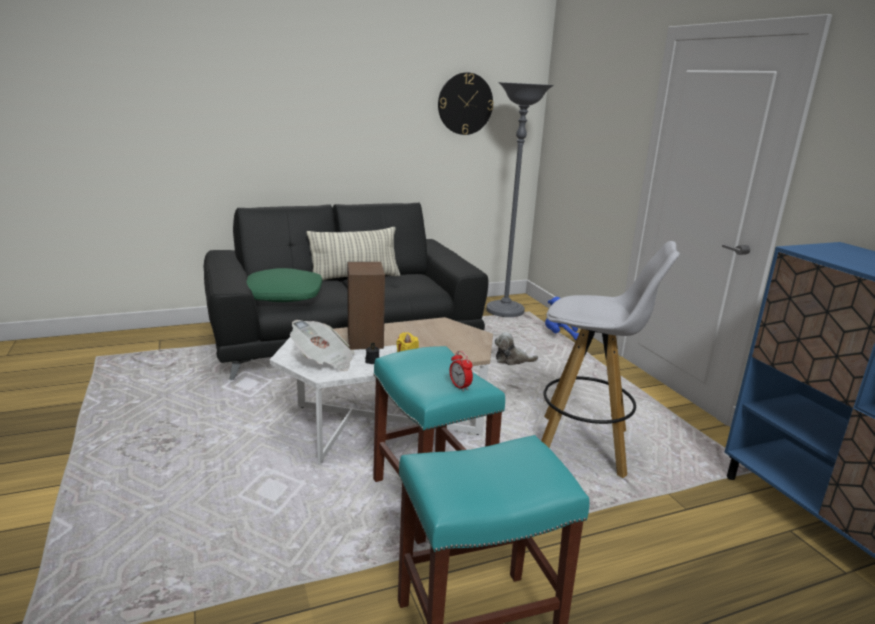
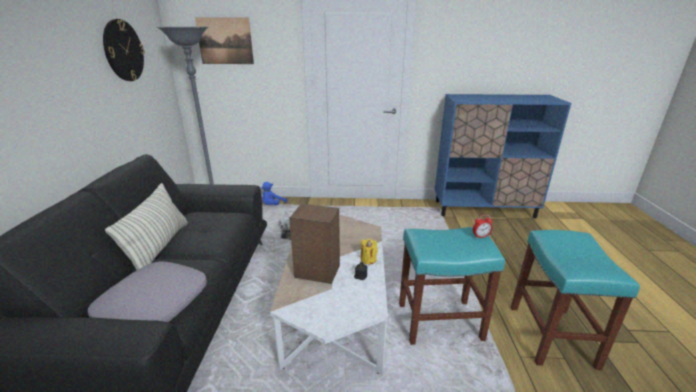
camera: 65 degrees left, 5 degrees up
(283, 295) = (154, 304): green pillow -> grey pillow
(324, 361) = (347, 303): newspaper -> none
(585, 105) = (225, 41): none -> picture
(585, 445) = (402, 243): white stool -> none

